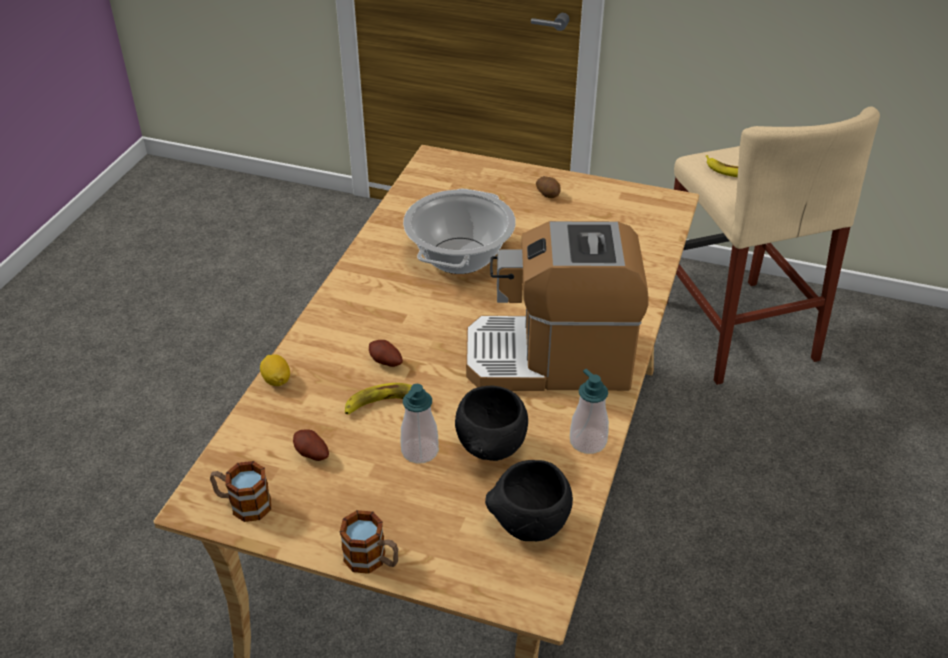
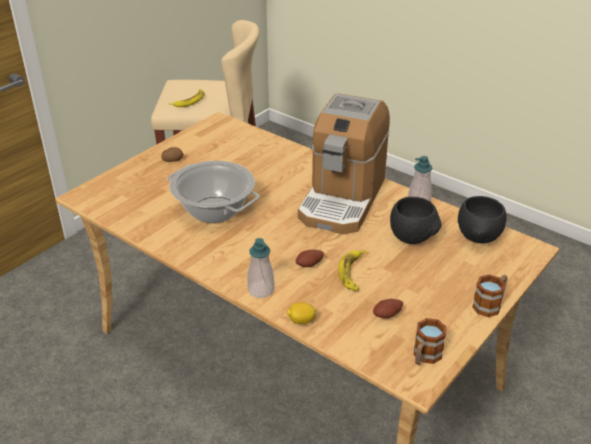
camera: 70 degrees left, 5 degrees down
(420, 451) = (402, 267): soap dispenser -> soap dispenser (261, 290)

